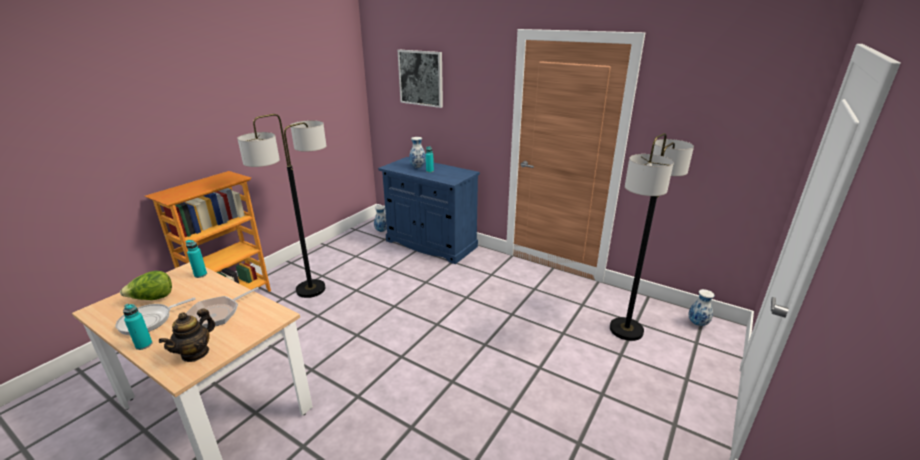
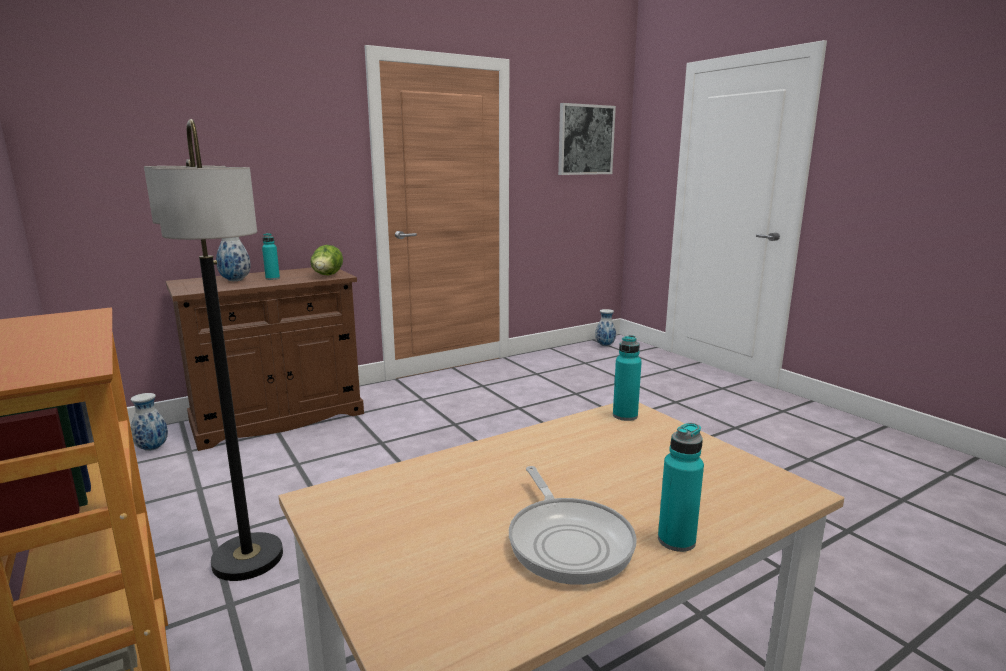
camera: 65 degrees left, 10 degrees down
(152, 299) = (450, 544): lettuce -> lettuce (327, 276)
(195, 353) = (723, 479): teapot -> none
(200, 275) = (383, 481): turquoise bottle -> turquoise bottle (625, 416)
(217, 314) = (589, 460): frying pan -> none
(421, 78) = (185, 122): picture -> picture (585, 140)
(431, 244) = (278, 418): blue cabinet -> brown cabinet
(626, 330) = (593, 369): floor lamp -> none

